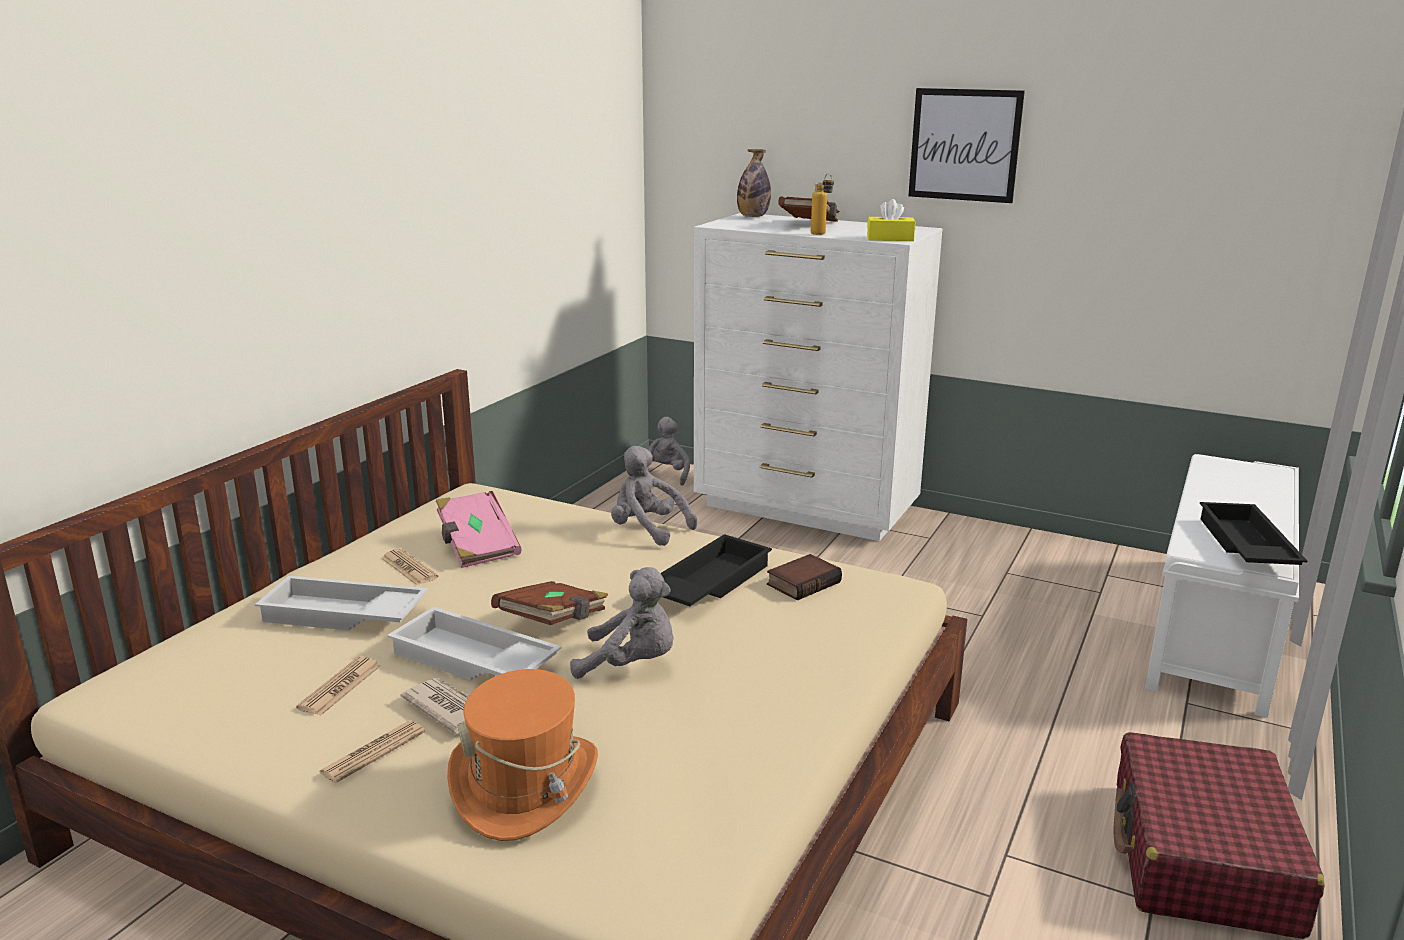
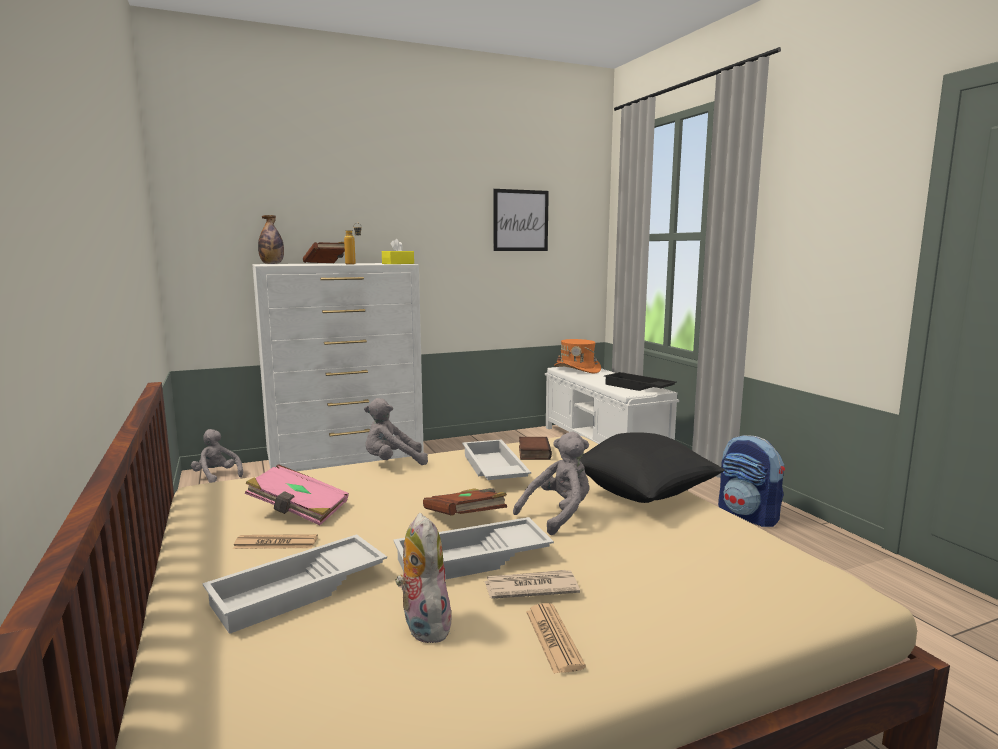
camera: 50 degrees left, 10 degrees down
(340, 687) = (422, 626): newspaper -> plush toy
(525, 785) = (673, 588): orange hat -> orange hat (577, 369)
(707, 583) = (492, 469): black tray -> white tray
(773, 696) = (644, 495): none -> black pillow
(964, 145) = (406, 212): picture -> picture (520, 220)
(1202, 857) = (749, 516): red suitcase -> backpack

